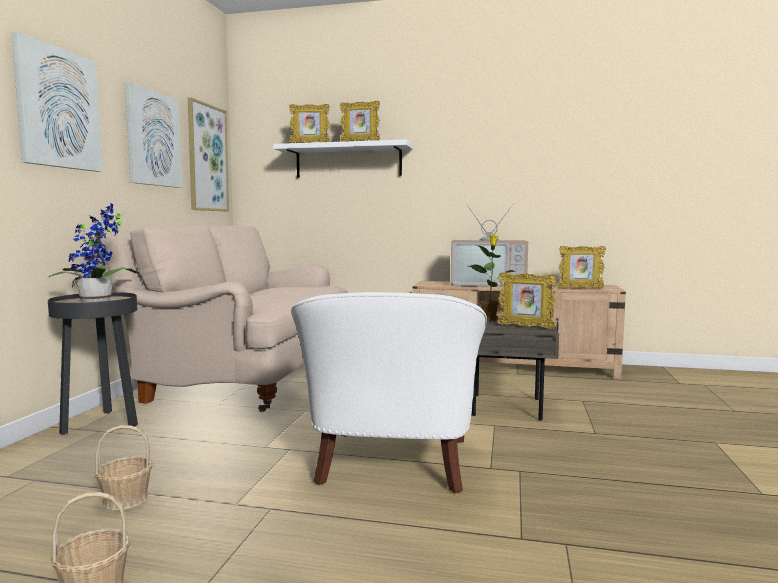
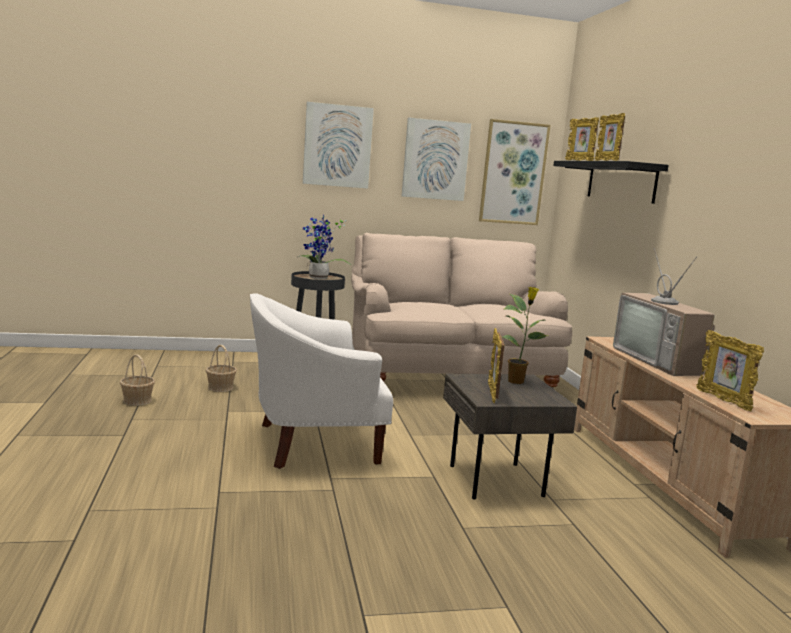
camera: 65 degrees right, 5 degrees up
(348, 161) = (621, 182): white shelf -> black shelf

